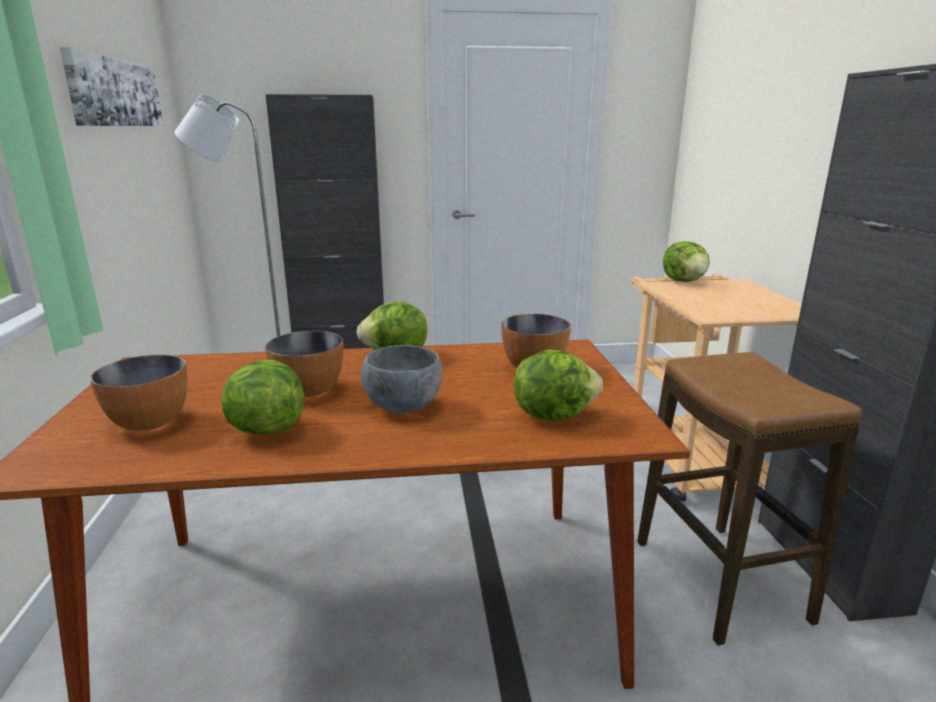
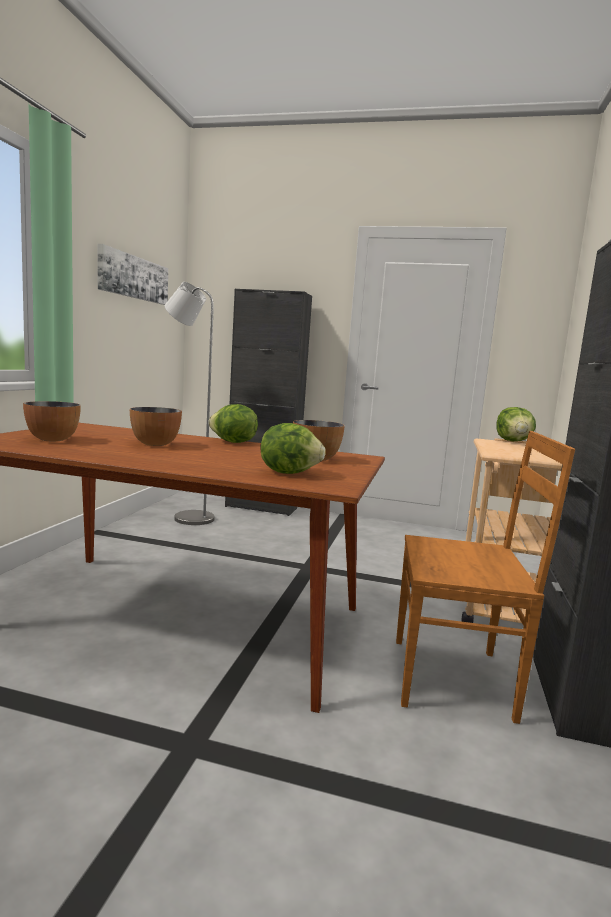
camera: 20 degrees right, 10 degrees down
(266, 429) = (107, 450): lettuce -> none
(402, 407) = (199, 456): grey bowl -> none
(720, 581) = (455, 678): stool -> brown chair

